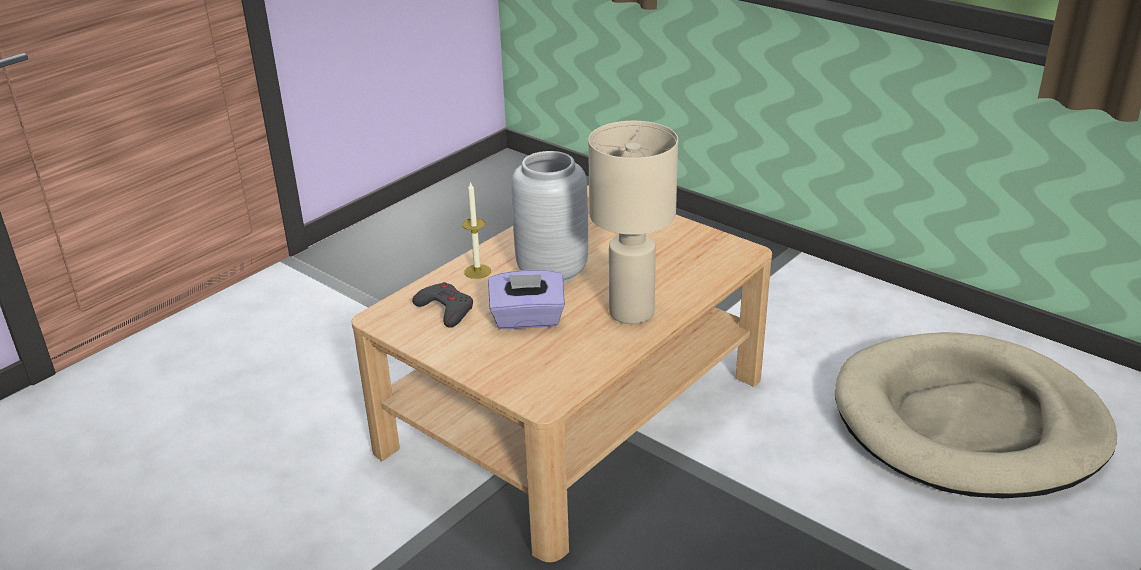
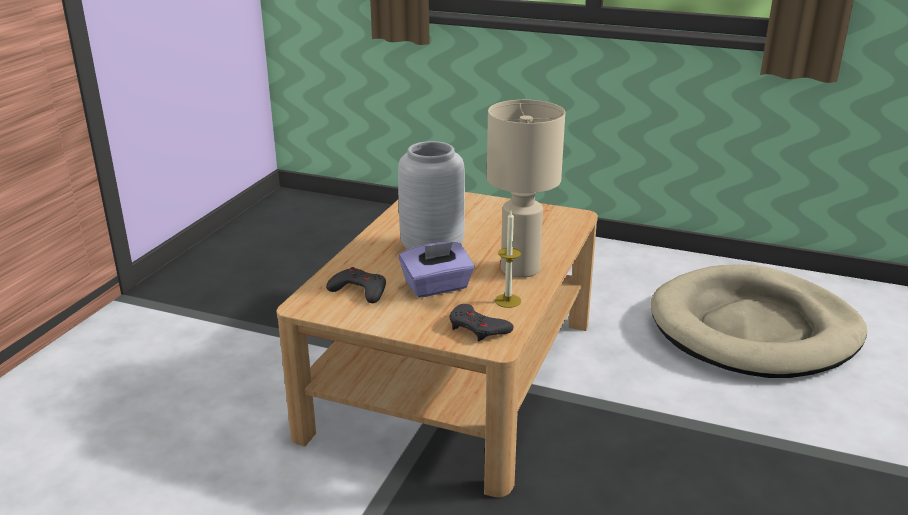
camera: 20 degrees left, 5 degrees down
(477, 271) = (367, 258): candle -> candle (508, 301)
(538, 377) = (478, 328): none -> grey game controller

